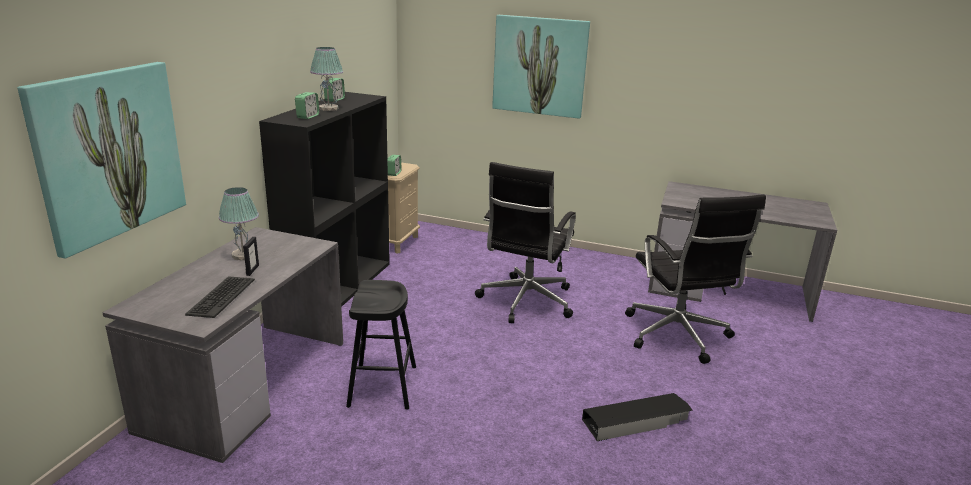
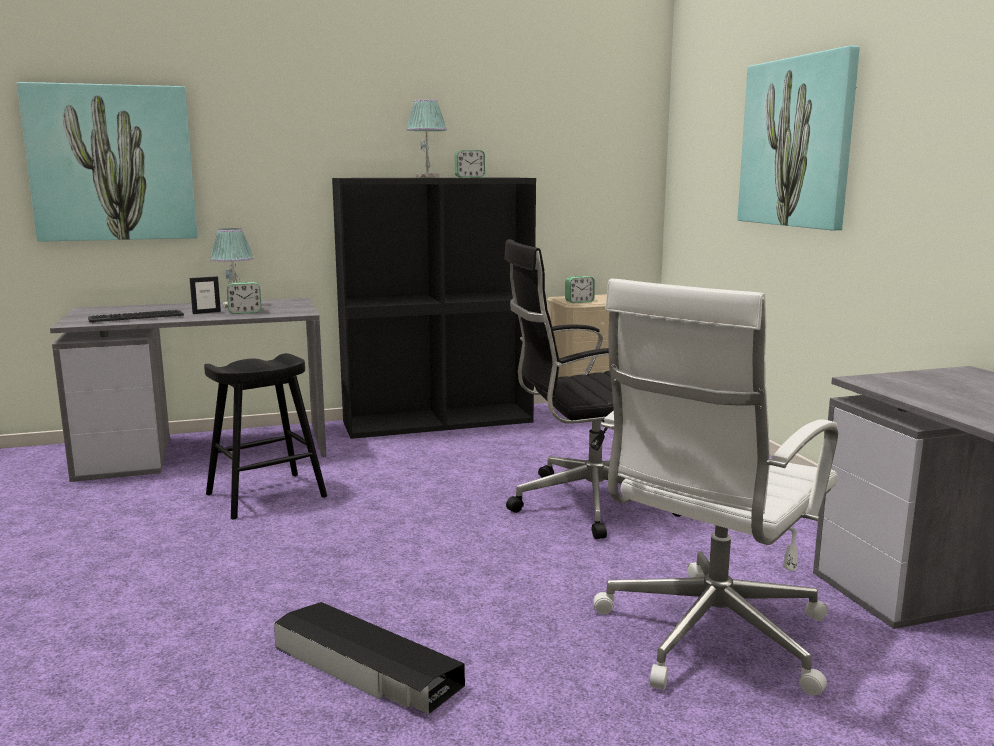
camera: 55 degrees right, 10 degrees down
(308, 116) = (379, 177): alarm clock -> alarm clock (245, 312)
(677, 336) = (709, 637): black office chair -> white office chair

